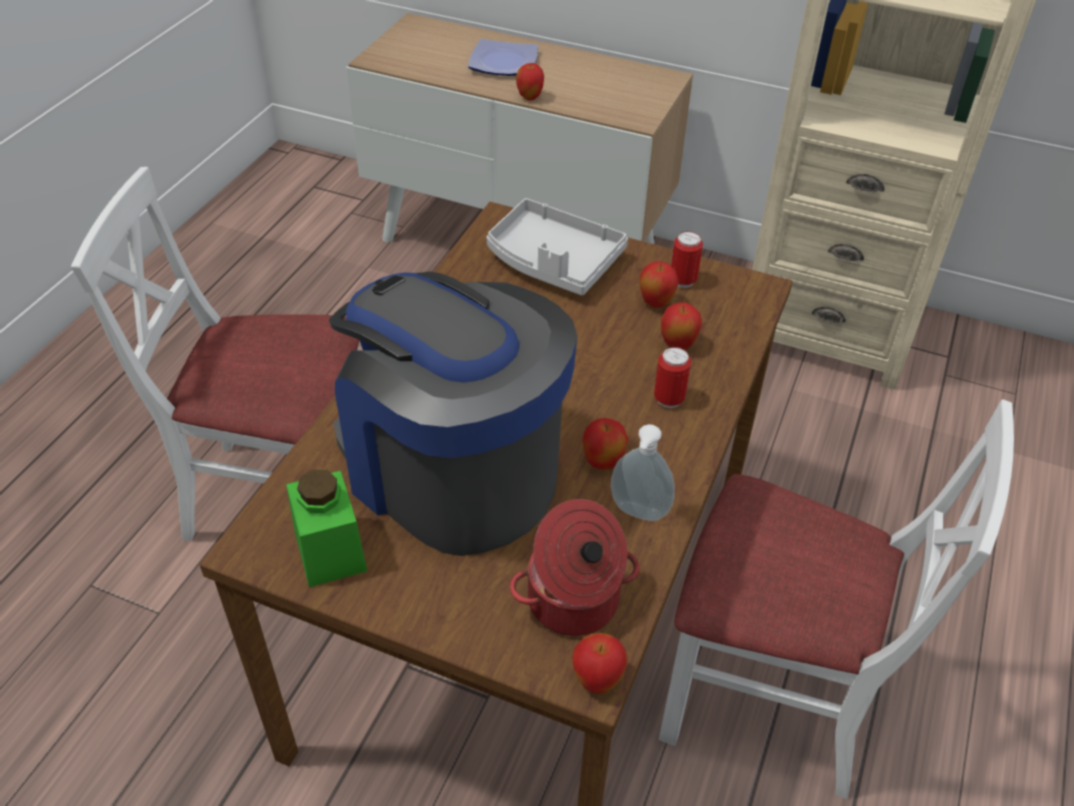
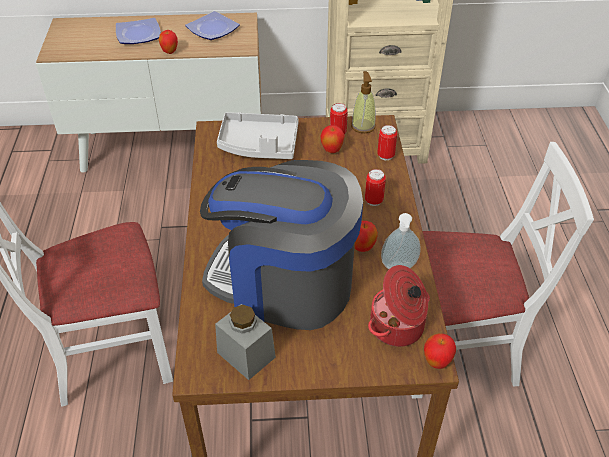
camera: 25 degrees left, 0 degrees up
(330, 550) = (246, 355): green jar -> grey jar
(612, 81) = (213, 29): none -> plate
(677, 345) = (359, 170): apple -> none
(730, 282) = (363, 126): none -> soap dispenser
(735, 338) = (385, 156): none -> can

